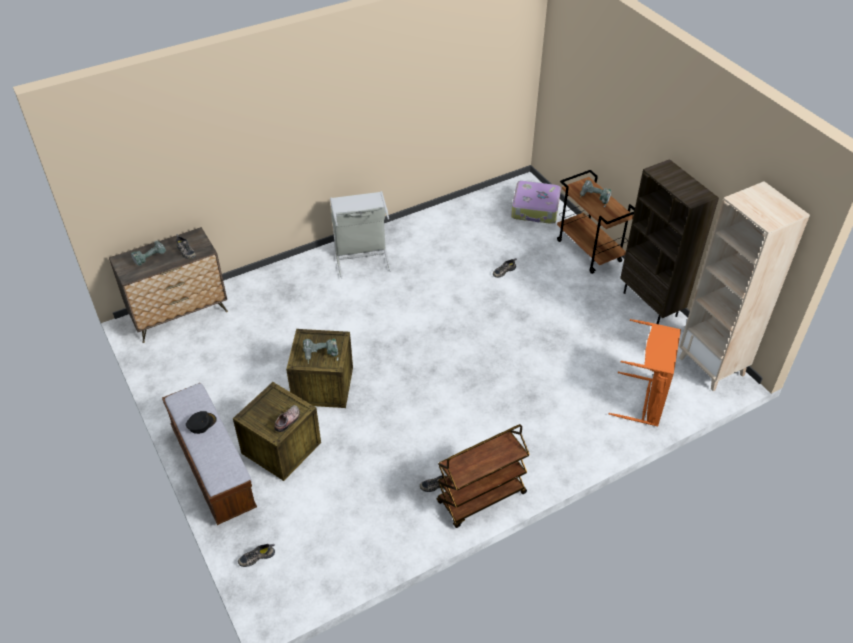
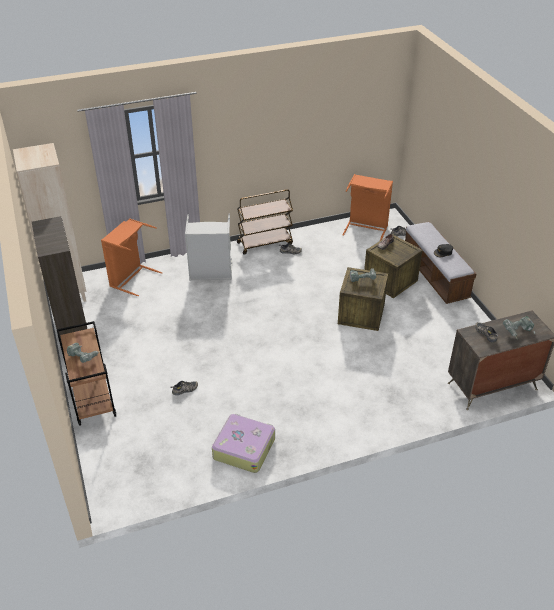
camera: 170 degrees left, 5 degrees down
(316, 563) = (366, 228): none -> orange laundry basket
(362, 257) = (319, 423): grey laundry basket -> grey laundry basket (210, 273)
(535, 209) = (116, 460): suitcase -> suitcase (244, 448)

